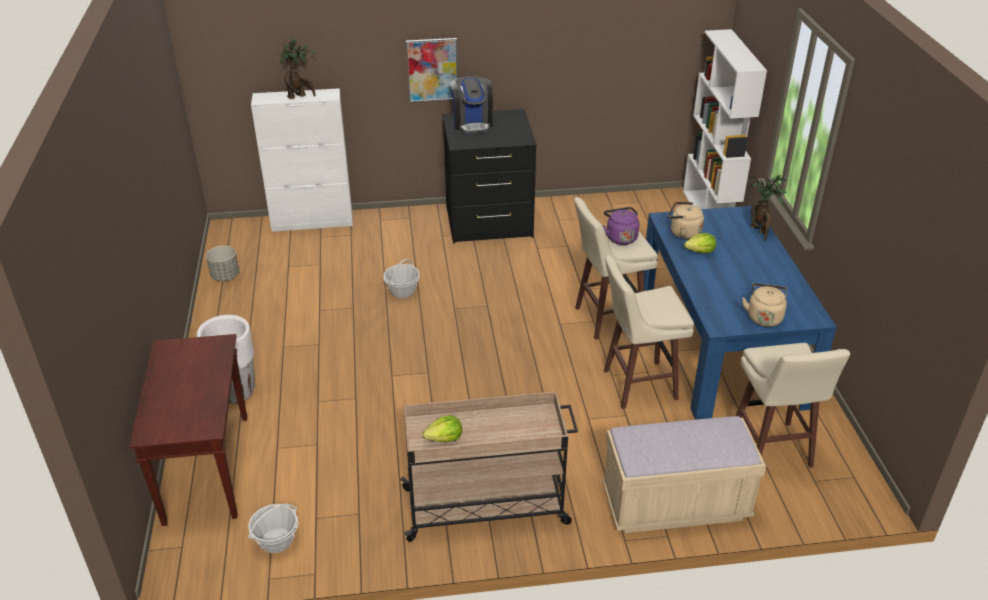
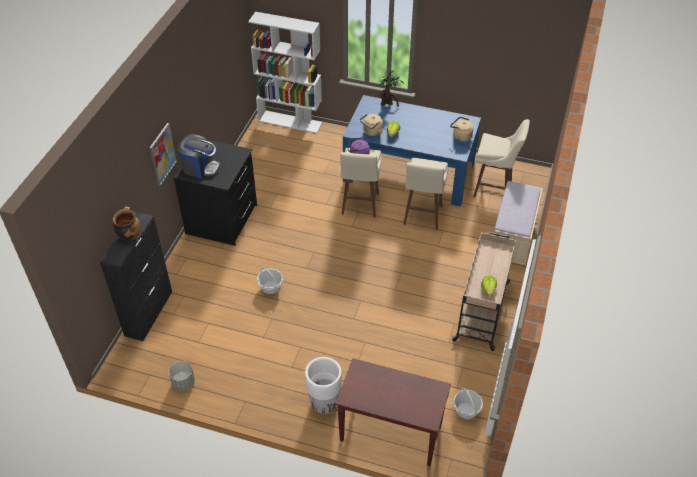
camera: 65 degrees left, 10 degrees up
(299, 96) = (129, 235): potted plant -> cooking pot
(313, 222) = (149, 313): white cabinet -> black cabinet

